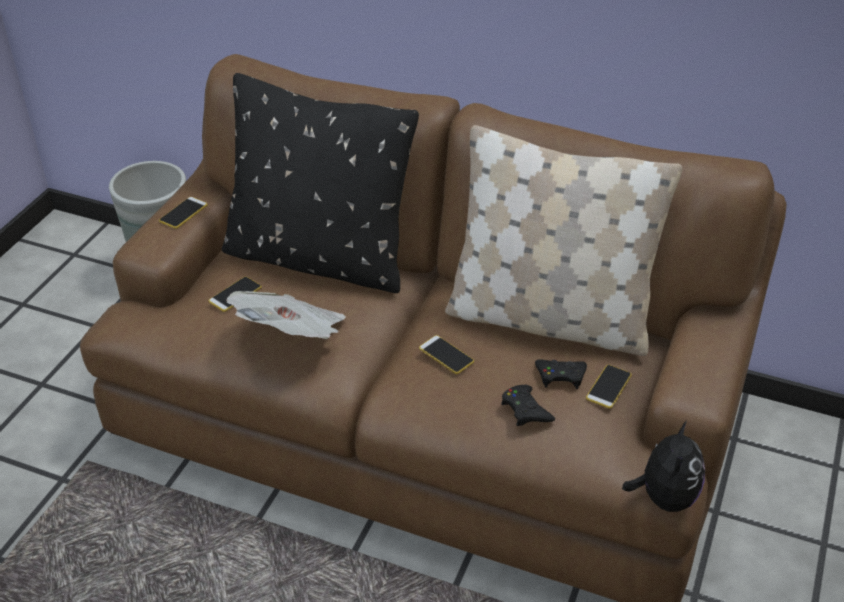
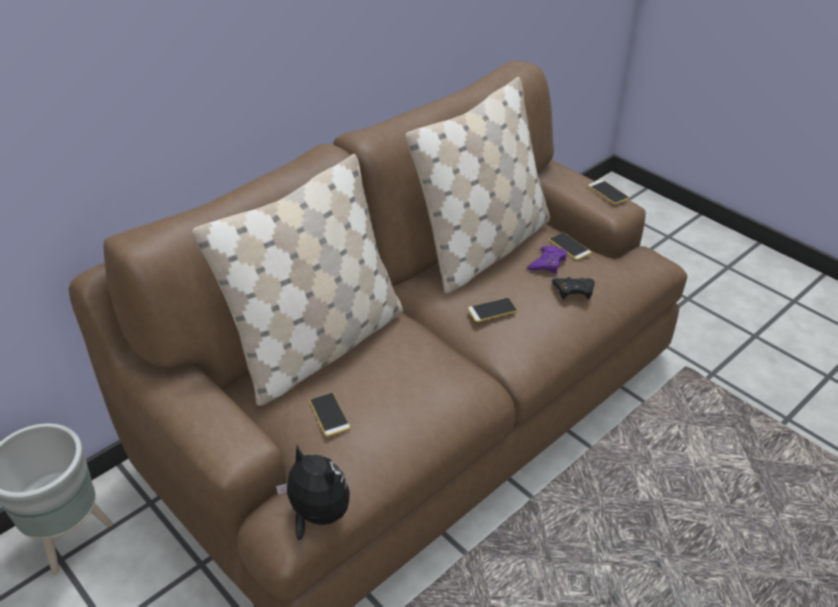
camera: 65 degrees left, 0 degrees up
(183, 213) = (202, 407): phone -> phone (608, 192)
(292, 336) = (414, 391): newspaper -> none
(318, 259) = (319, 346): black pillow -> beige pillow
(560, 376) = (547, 263): black game controller -> purple game controller
(664, 497) = (666, 267): plush toy -> plush toy (317, 515)

